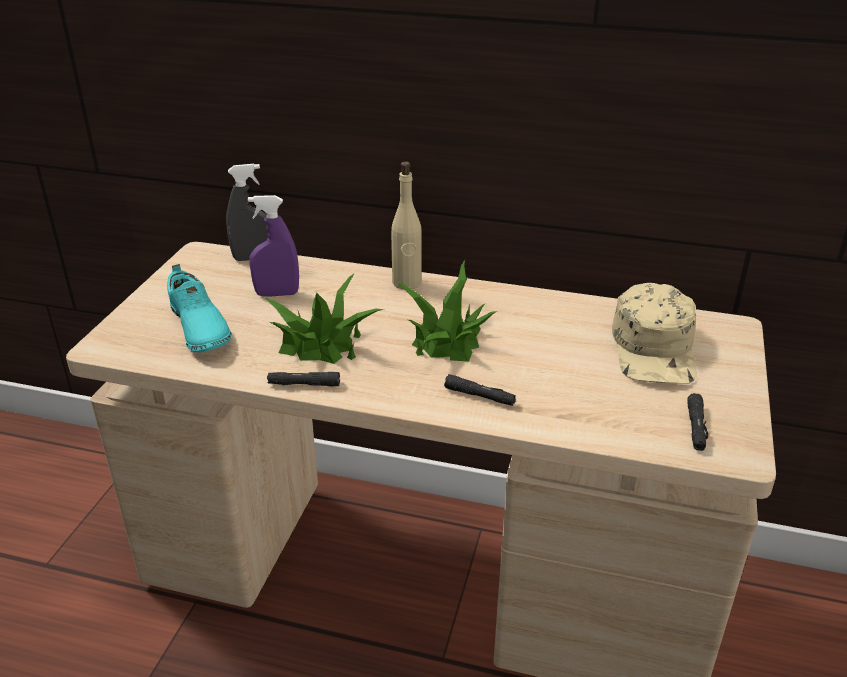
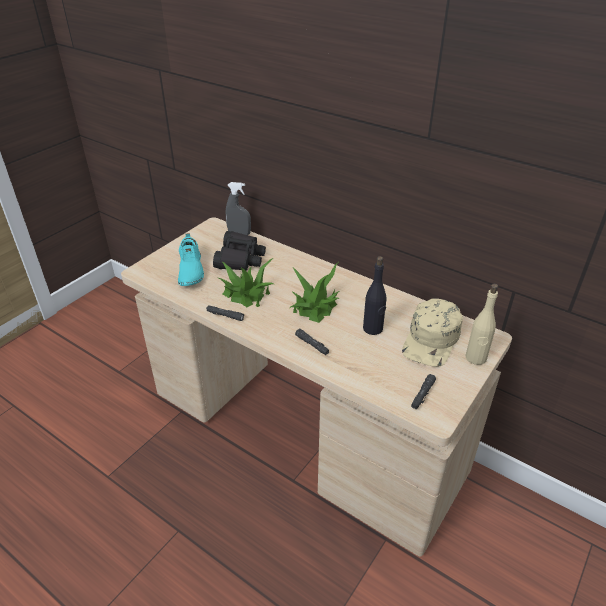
camera: 20 degrees right, 5 degrees up
(277, 294) = (240, 258): purple spray bottle -> black binoculars
(407, 283) = (313, 266): beige bottle -> beige bottle (475, 358)
(558, 352) = (373, 329): none -> black bottle

